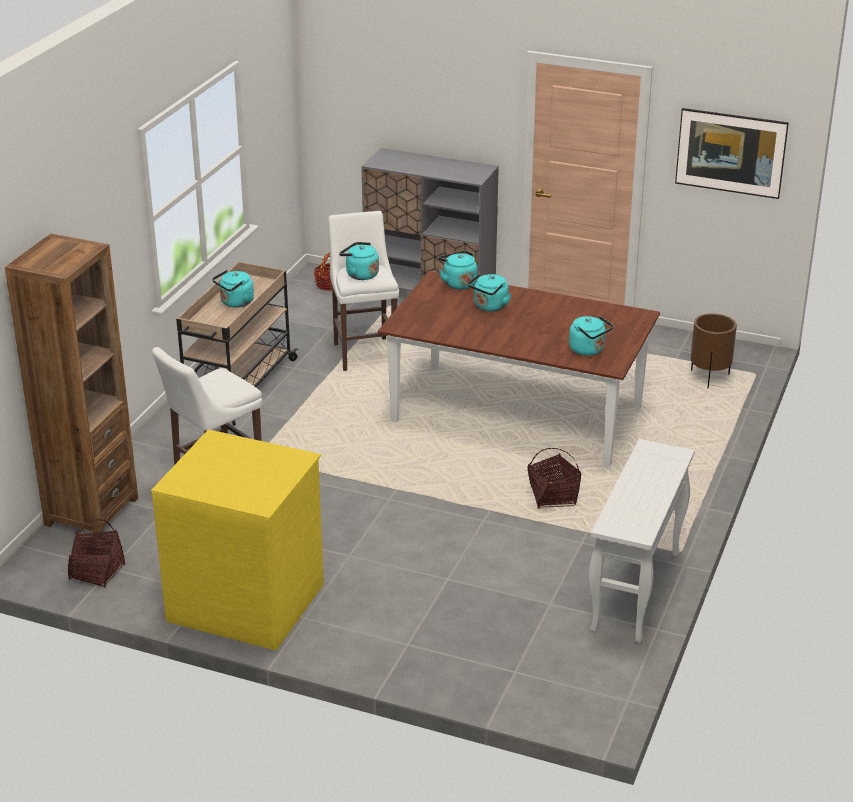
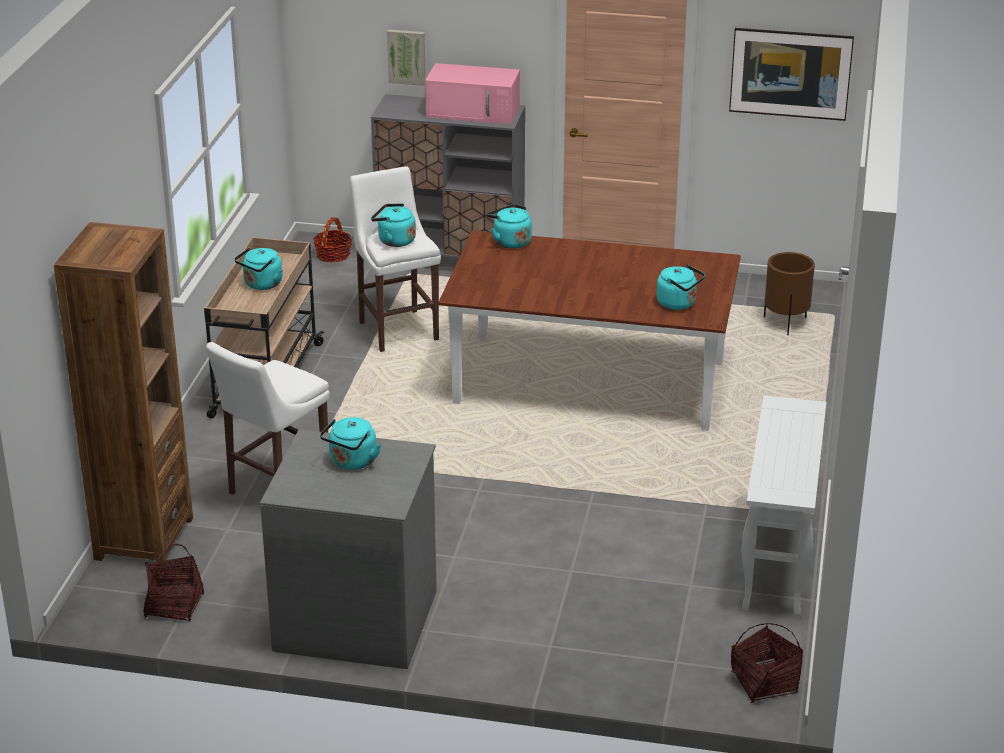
camera: 10 degrees left, 0 degrees up
(247, 601) = (356, 619): yellow dresser -> grey dresser
(400, 116) = (407, 56): none -> picture
(452, 168) = (474, 111): none -> pink microwave
(489, 307) = (554, 265): turquoise kettle -> turquoise kettle (352, 462)
(552, 497) = (657, 469): basket -> basket (763, 682)

